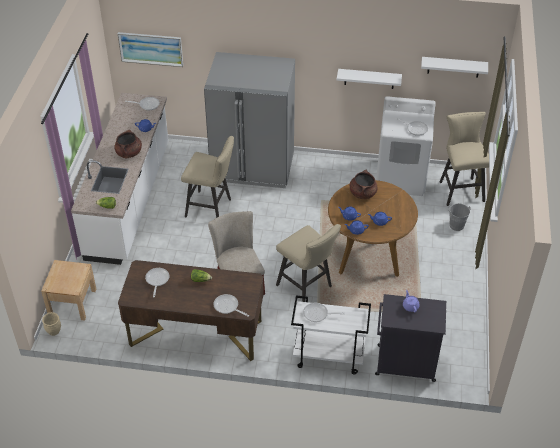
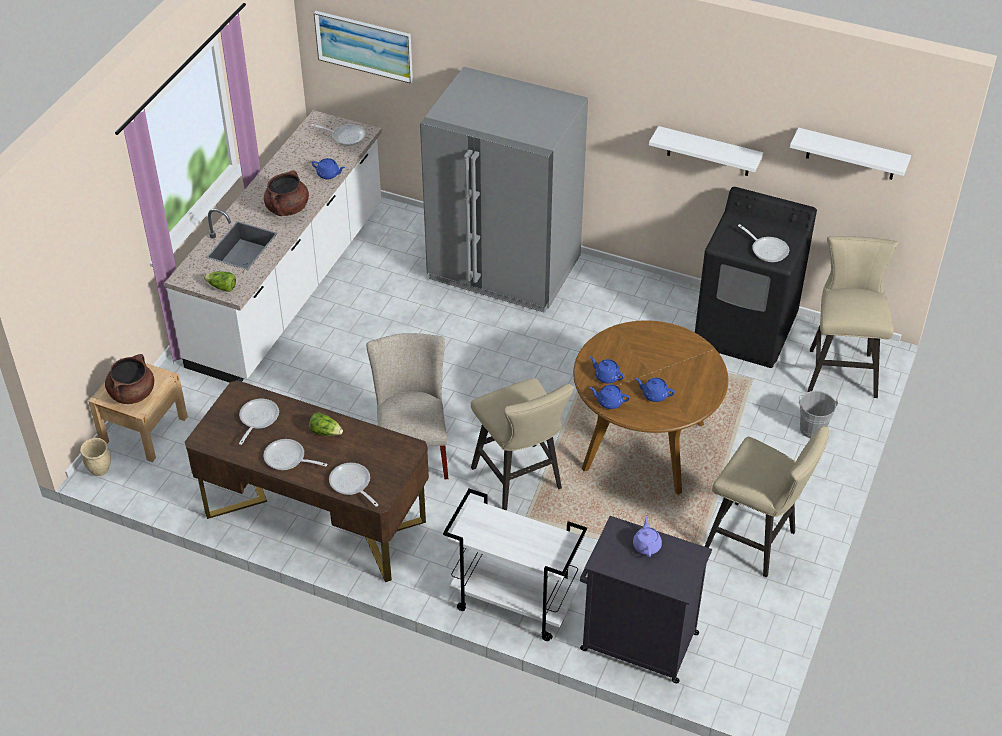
camera: 15 degrees right, 0 degrees up
(211, 208) = (413, 323): beige stool -> beige stool (756, 543)
(318, 314) = (495, 527): frying pan -> frying pan (288, 459)
(362, 193) = (644, 342): brown cooking pot -> brown cooking pot (132, 393)
(401, 178) = (746, 331): white washing machine -> black washing machine

